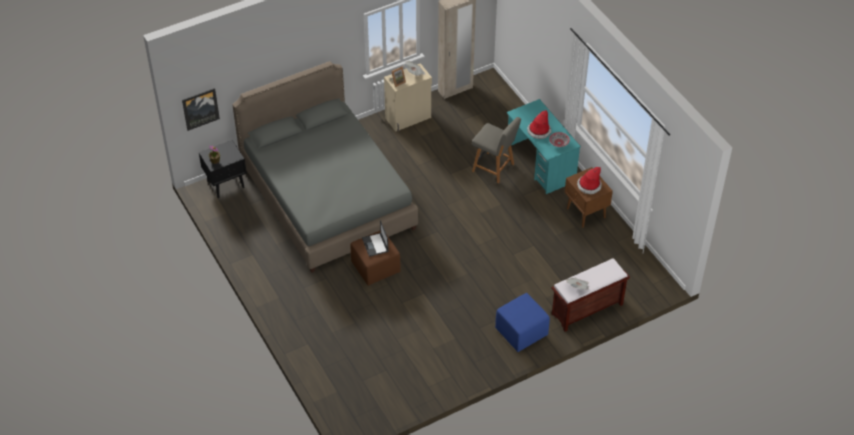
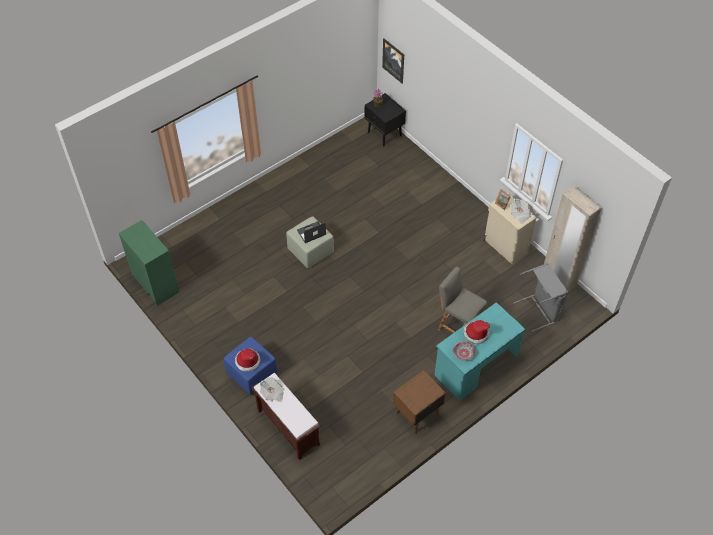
camera: 80 degrees right, 5 degrees up
(327, 197) = (386, 203): grey bed -> none
(376, 267) = (311, 251): brown ottoman -> green ottoman
(387, 410) = (156, 284): none -> green dresser
(488, 109) = (540, 310): none -> grey laundry basket
(494, 168) = (458, 326): grey chair -> grey chair turned 105 degrees clockwise
(589, 186) = (416, 392): hat -> hat (247, 361)

